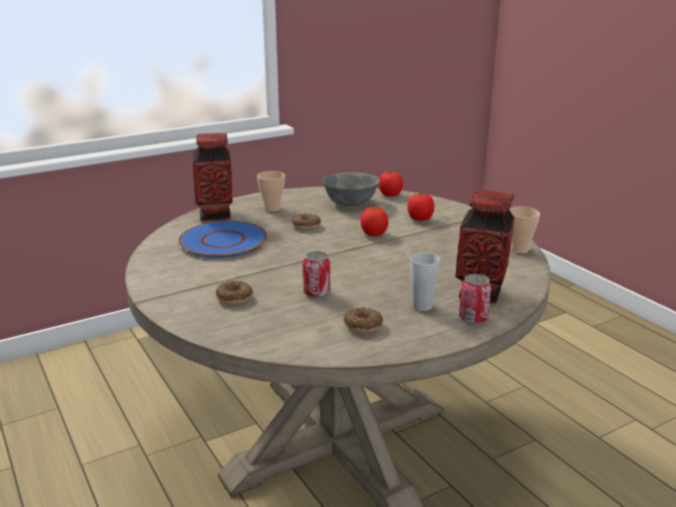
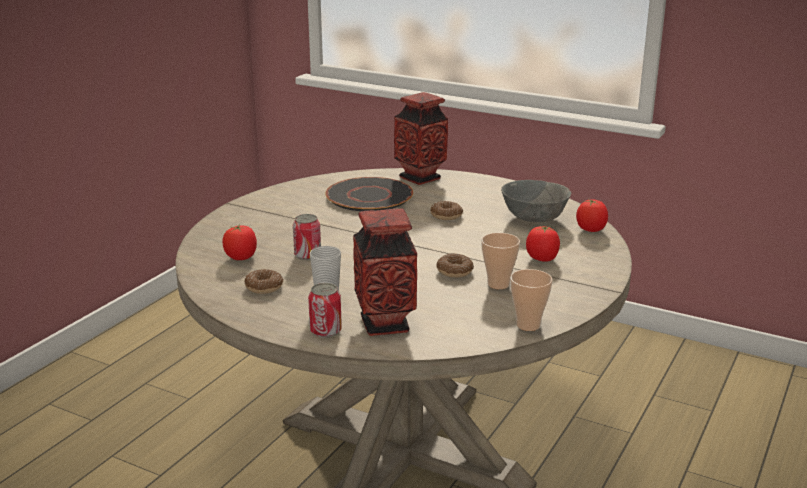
camera: 60 degrees right, 0 degrees up
(223, 241) = (370, 196): blue plate -> black plate
(234, 298) = (266, 230): donut -> donut (454, 271)
(272, 209) = (468, 192): cup -> cup (498, 284)
(373, 234) = (468, 247): tomato -> tomato (241, 257)

